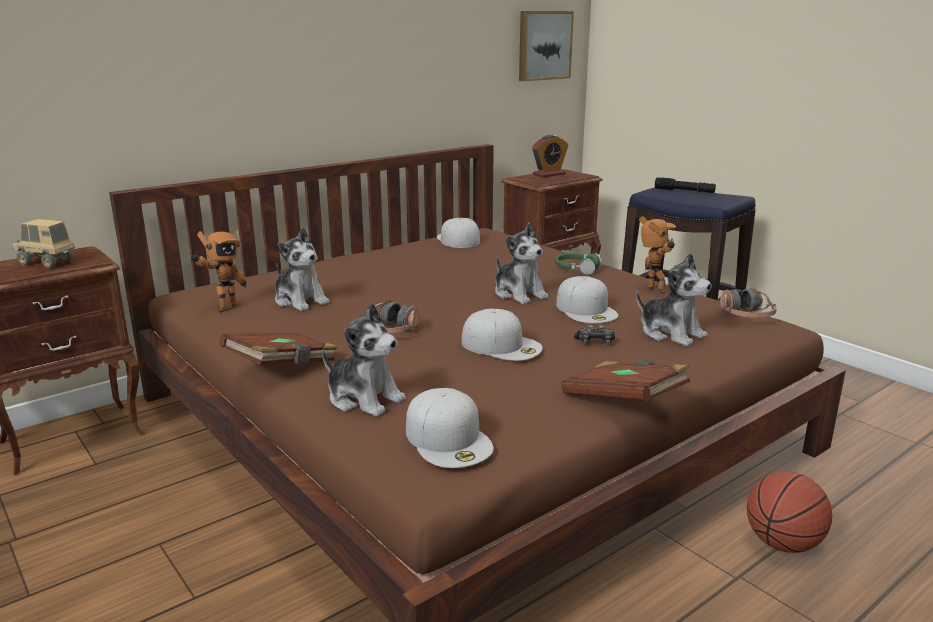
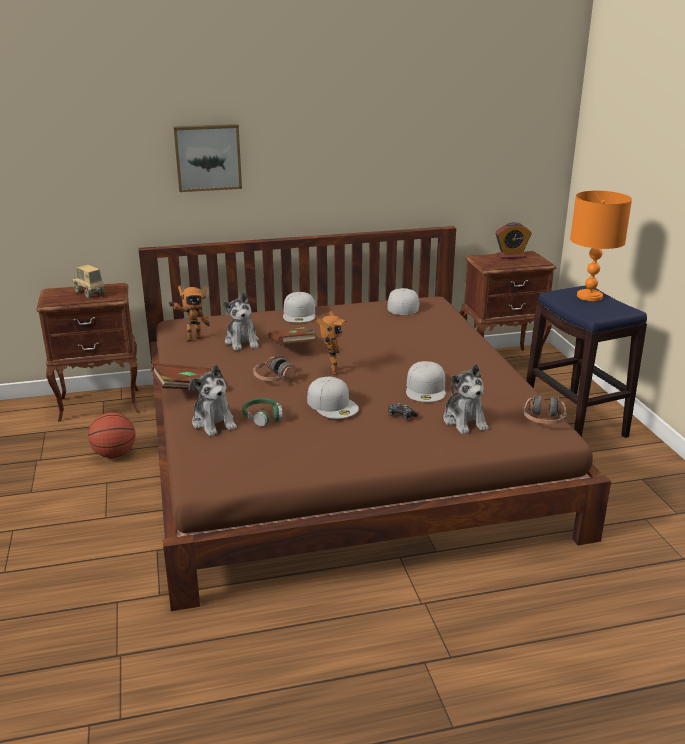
camera: 25 degrees right, 5 degrees up
(449, 439) = (233, 460): white cap -> white cap (299, 314)
(519, 294) = (393, 365): plush toy -> none
(543, 45) = (521, 142): picture -> picture (208, 157)
(576, 269) = (464, 350): green headphones -> green headphones (263, 416)
(624, 401) = (366, 462): brown book -> brown book (293, 347)
(653, 291) = (500, 382): toy robot -> toy robot (331, 371)
(684, 191) = (589, 296): black flashlight -> orange table lamp
(782, 543) = (478, 593): basketball -> basketball (114, 454)

